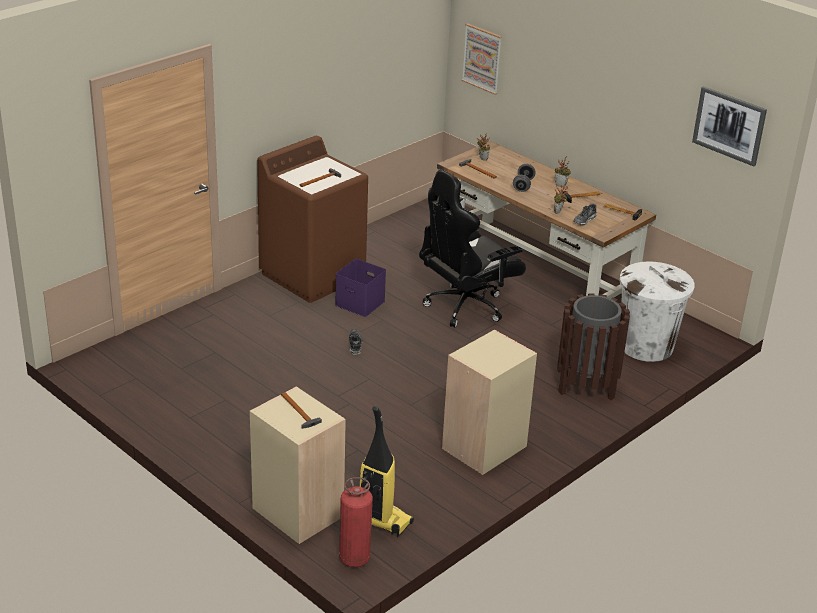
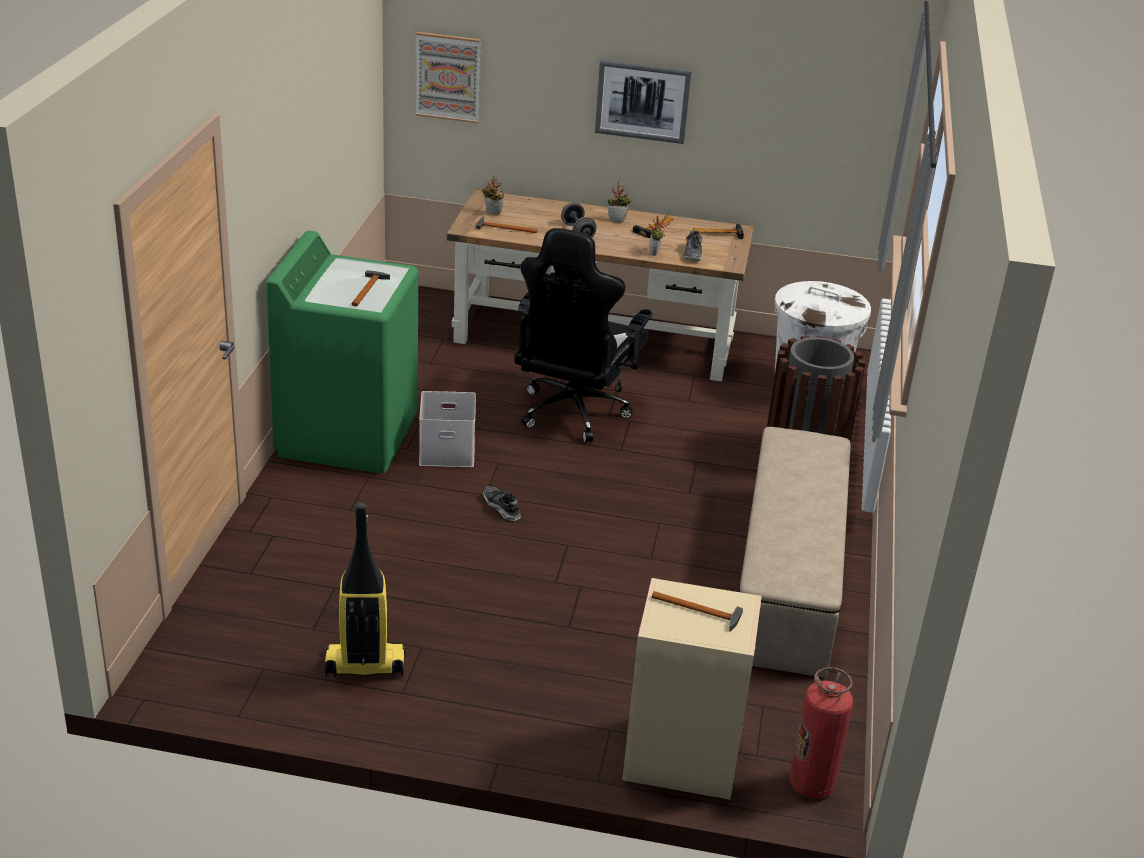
camera: 35 degrees left, 0 degrees up
(313, 275) = (347, 435): brown washing machine -> green washing machine
(359, 303) = (445, 452): purple storage box -> white storage box
(380, 520) = (784, 721): vacuum cleaner -> vacuum cleaner (364, 666)
(484, 448) = (788, 577): beige bookcase -> beige bench
(729, 125) = (857, 88): picture -> picture (642, 101)

